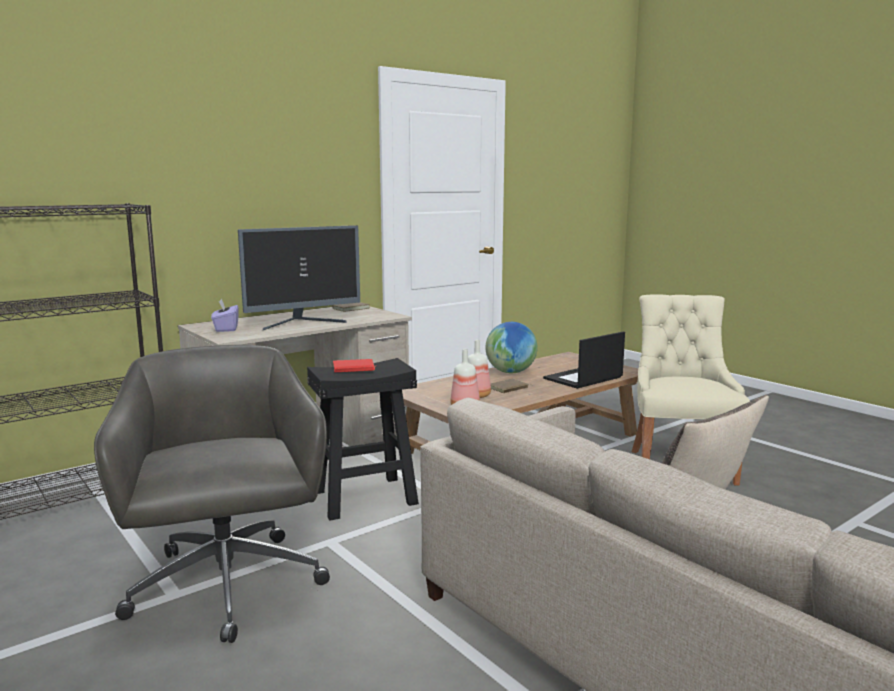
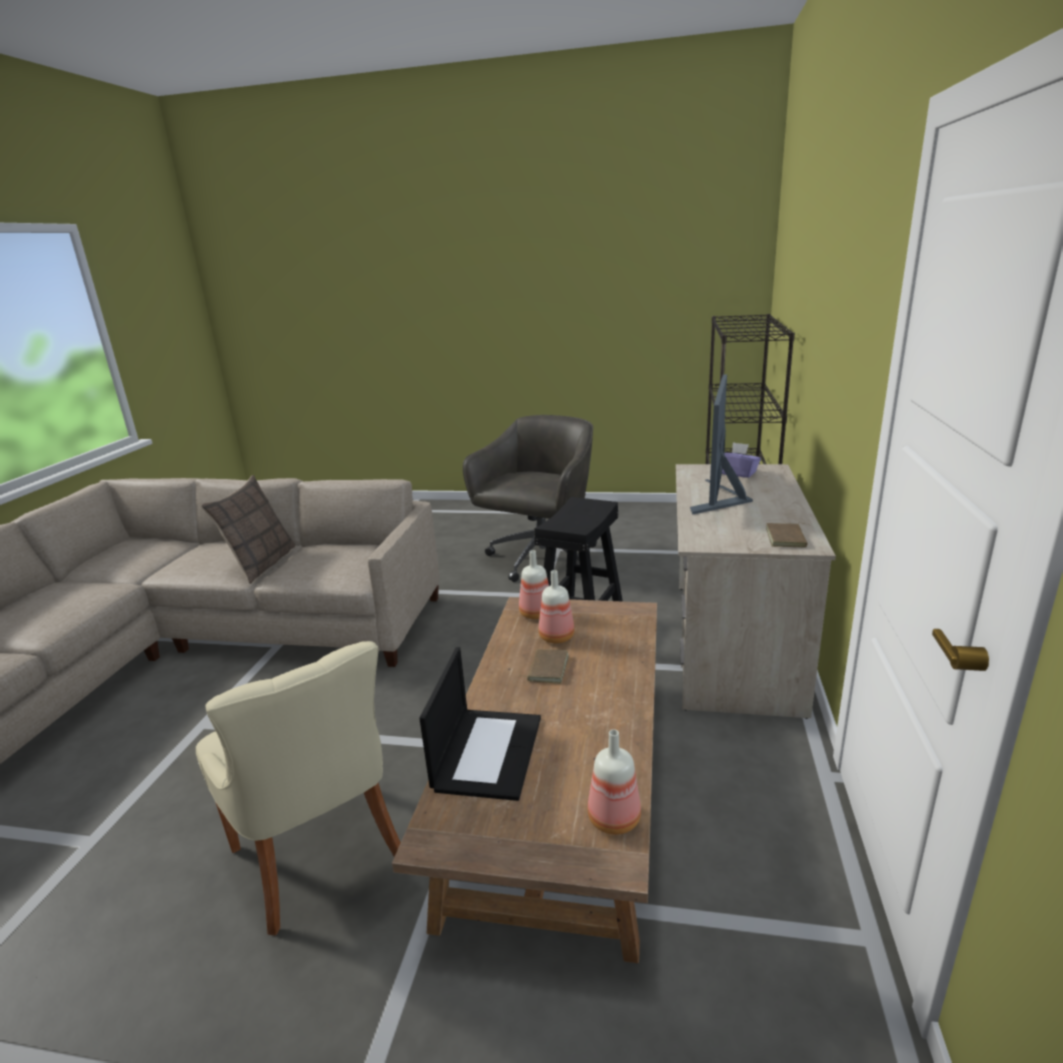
camera: 140 degrees right, 10 degrees up
(226, 588) = (540, 559): grey office chair -> grey office chair turned 90 degrees counterclockwise
(353, 369) = (584, 514): red book -> none
(511, 372) = (605, 714): globe -> none
(557, 359) = (612, 819): none -> bottle

